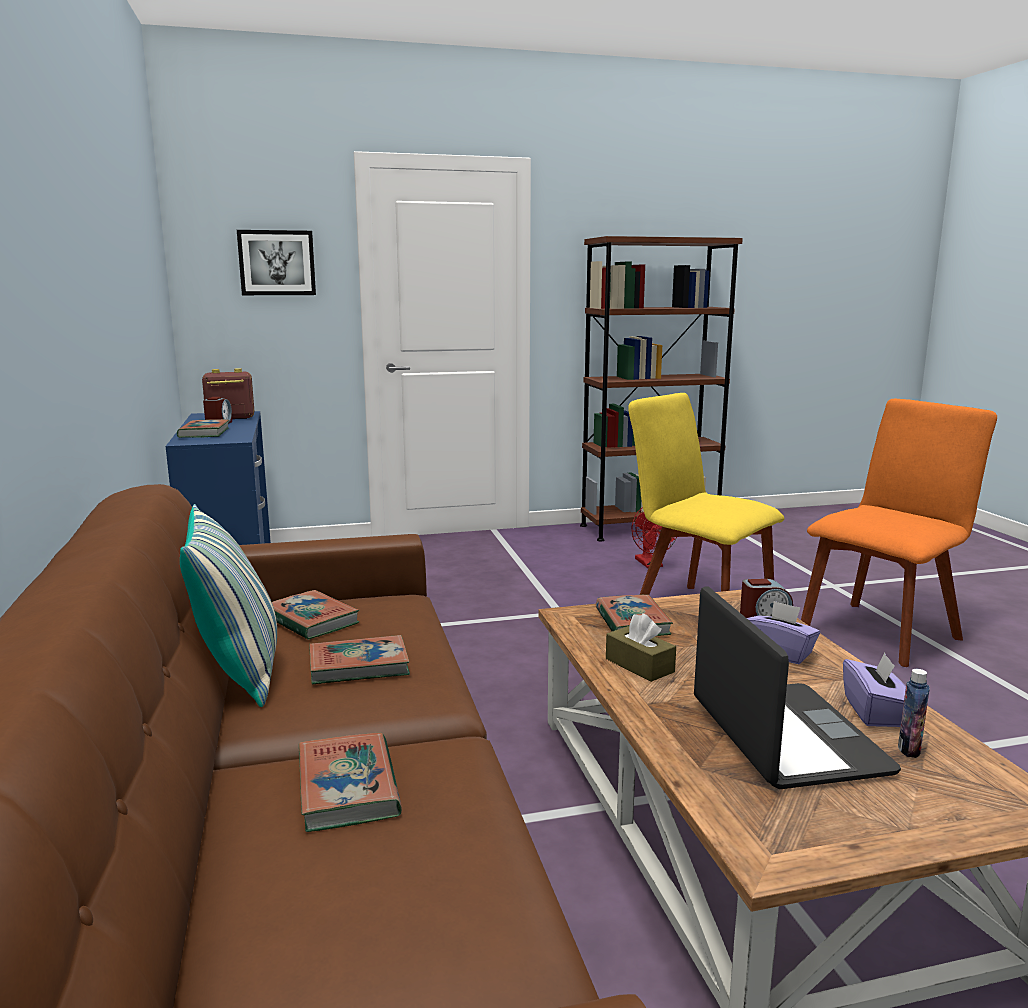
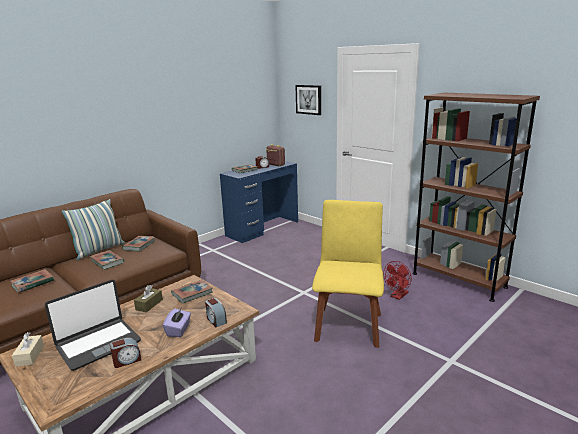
camera: 60 degrees right, 5 degrees up
(791, 835) = (30, 356): none -> beige tissue box
(874, 712) = (127, 360): purple tissue box -> alarm clock
(882, 631) = (391, 392): orange chair -> none
(909, 749) = (95, 372): bottle -> none

